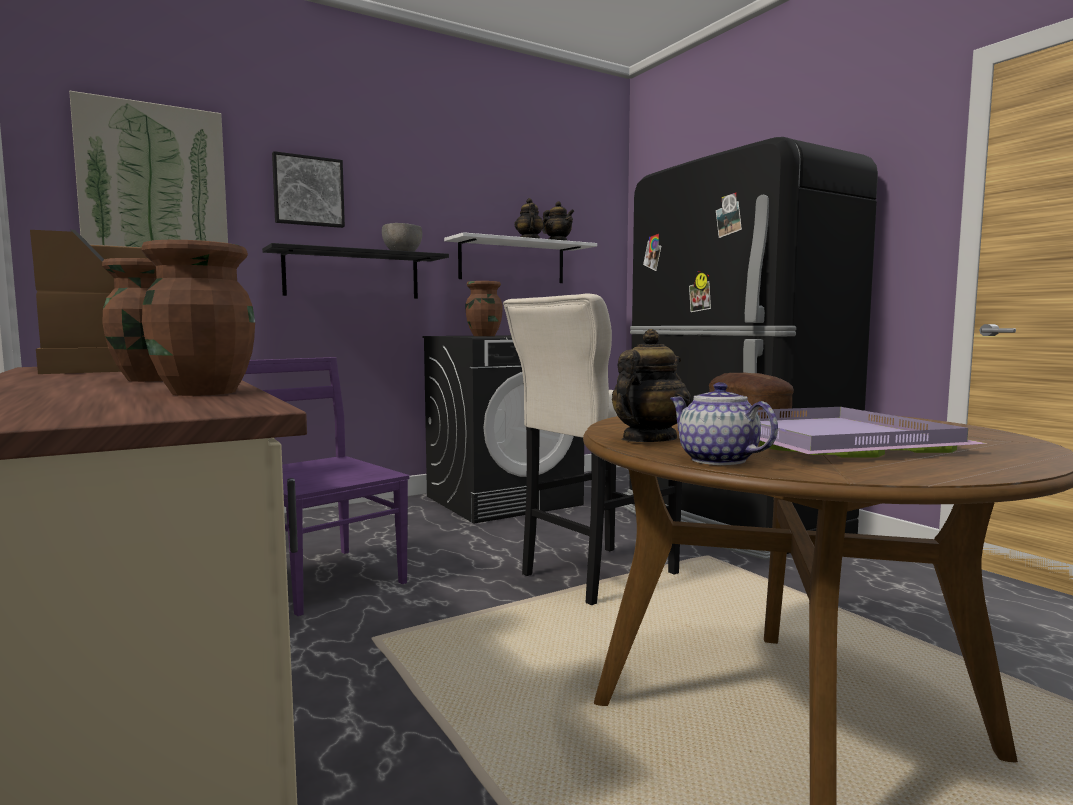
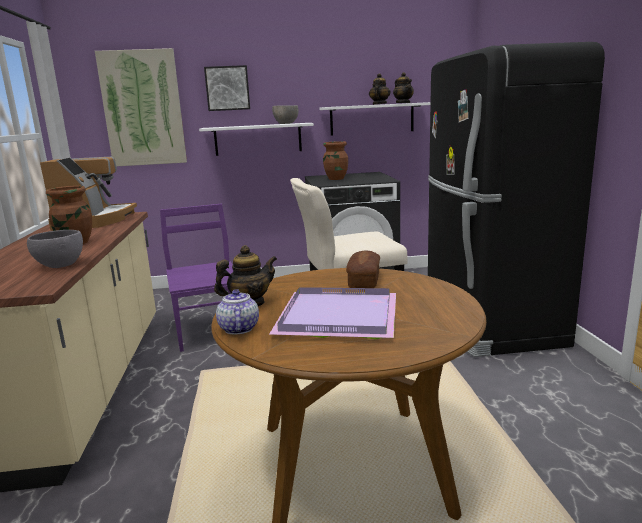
camera: 25 degrees right, 10 degrees up
(204, 392) = (61, 265): brown vase -> grey bowl
(352, 275) = (258, 139): black shelf -> white shelf

